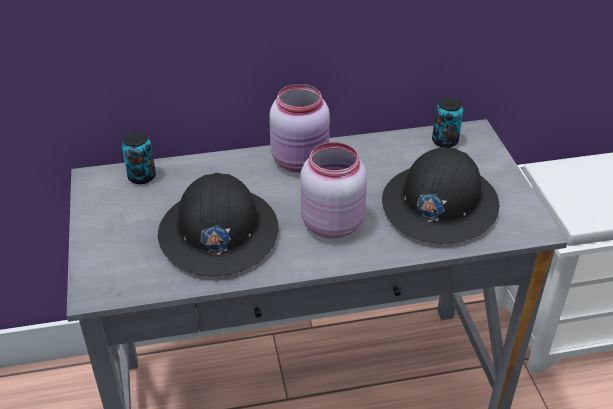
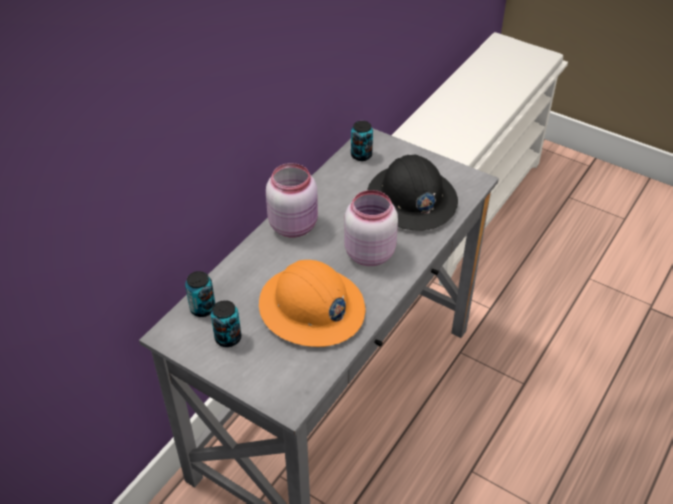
camera: 45 degrees left, 5 degrees up
(126, 210) = (228, 338): none -> can
(218, 233) = (311, 308): black hard hat -> orange hard hat

